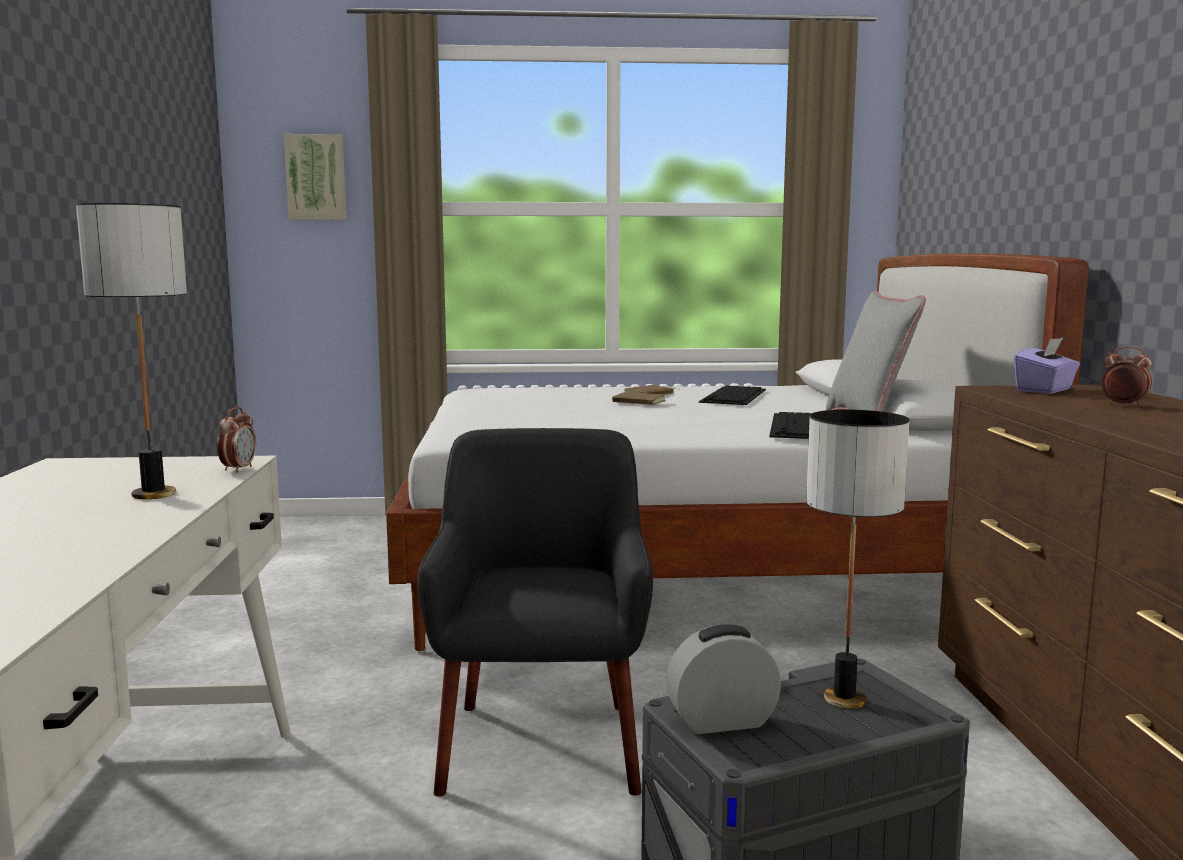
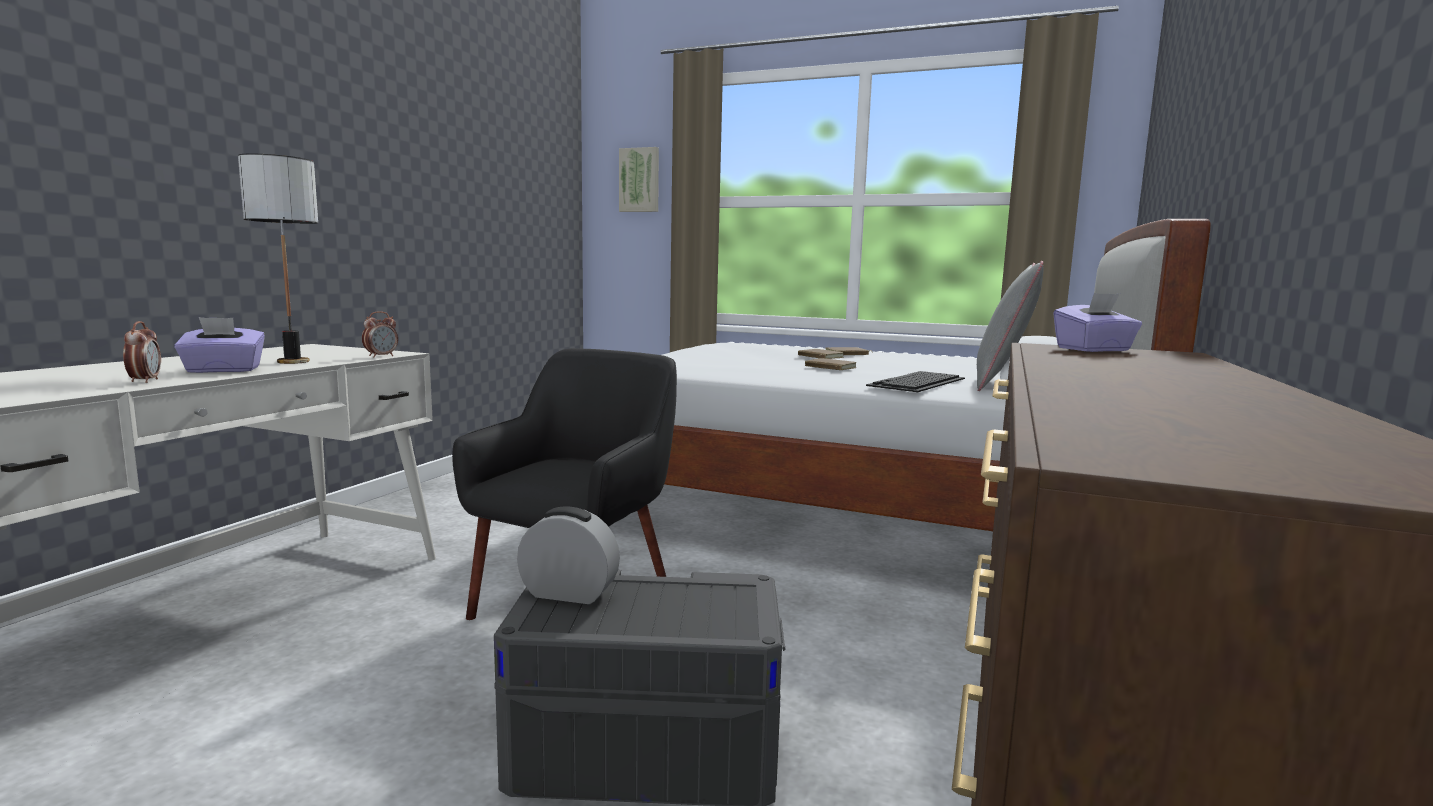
camera: 25 degrees right, 0 degrees up
(113, 522) = (223, 370): none -> purple tissue box
(681, 416) = (829, 367): none -> brown book
(734, 396) = (918, 360): keyboard -> none
(845, 699) = (700, 602): table lamp -> none
(1123, 405) = (1133, 362): alarm clock -> alarm clock (145, 381)

